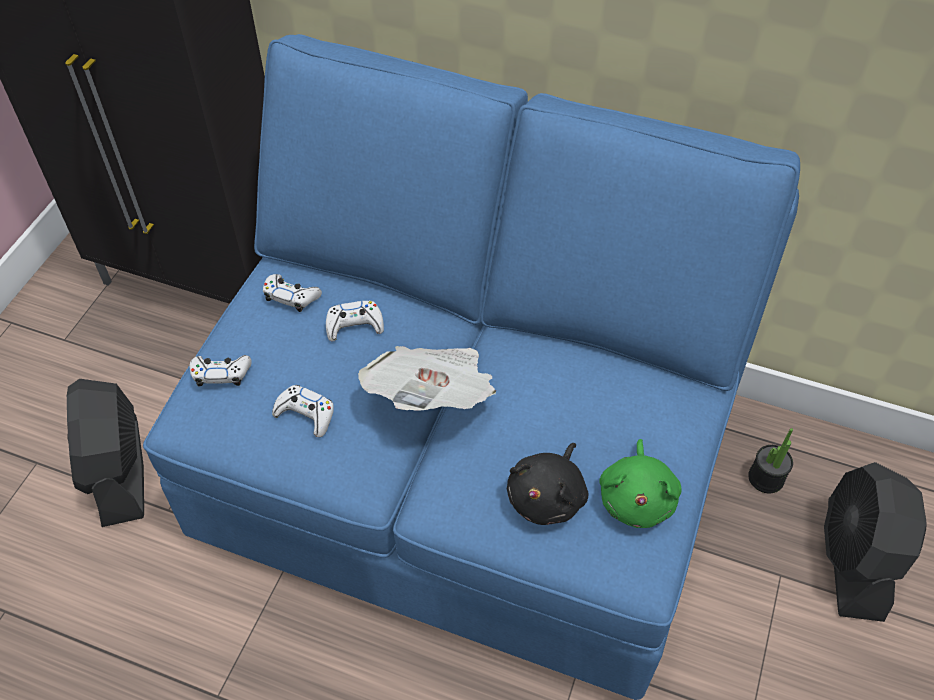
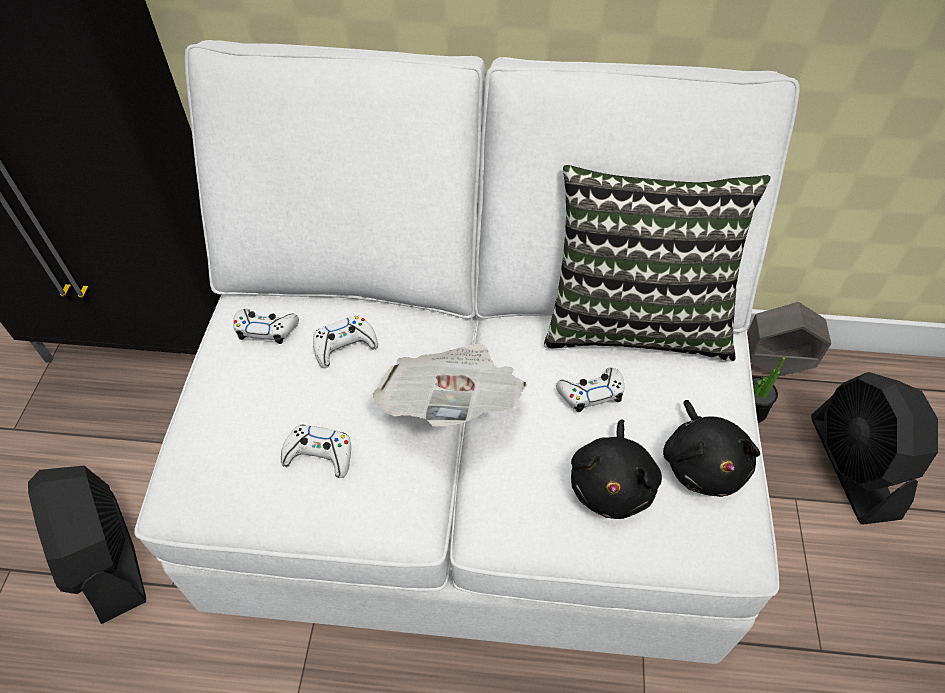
camera: 15 degrees left, 0 degrees up
(221, 373) = (209, 431): white game controller -> white game controller (591, 393)
(467, 470) = (472, 468): blue sofa -> white sofa
(626, 357) = (636, 319): none -> pillow
(637, 498) = (702, 463): green plush toy -> black plush toy
(808, 439) = (773, 364): none -> grey planter

